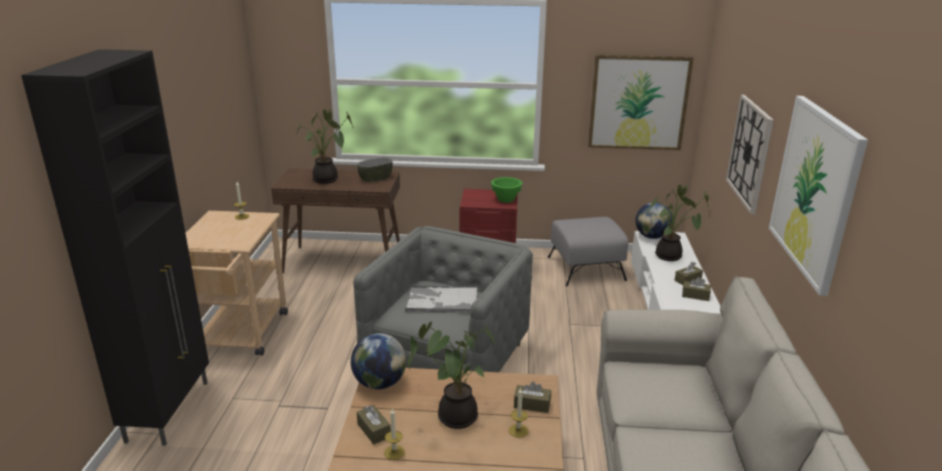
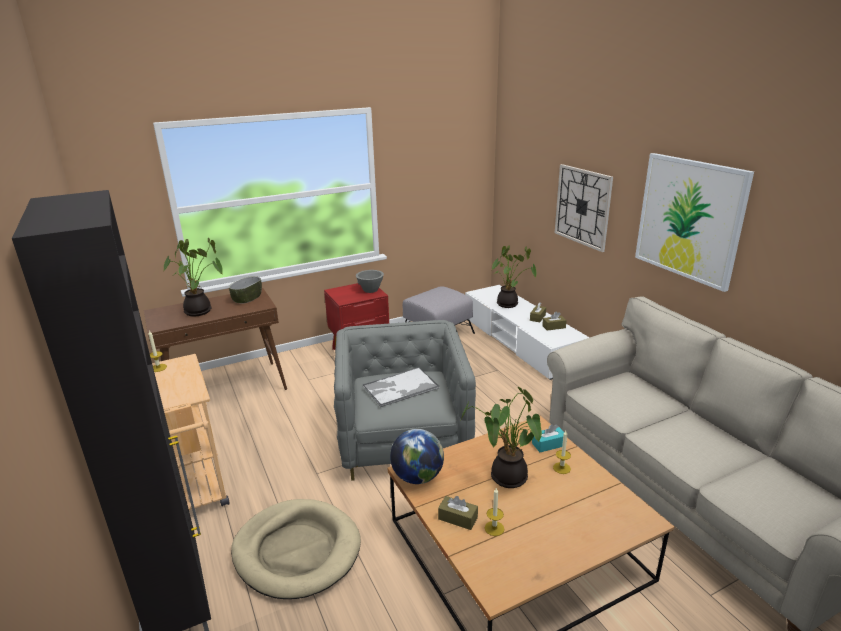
camera: 30 degrees left, 0 degrees up
(275, 412) = (297, 551): none -> beige dog bed
(506, 199) = (370, 290): green bowl -> grey bowl
(532, 405) = (548, 444): brown tissue box -> turquoise tissue box
(638, 102) = (450, 187): picture -> none
(651, 237) = (481, 293): globe -> none

